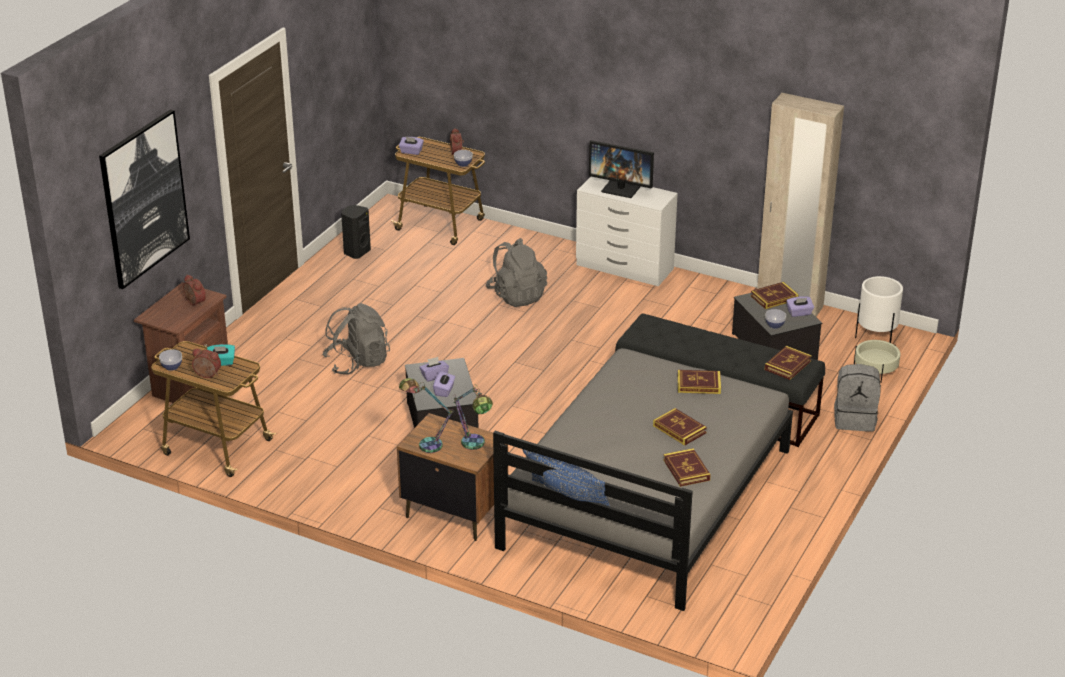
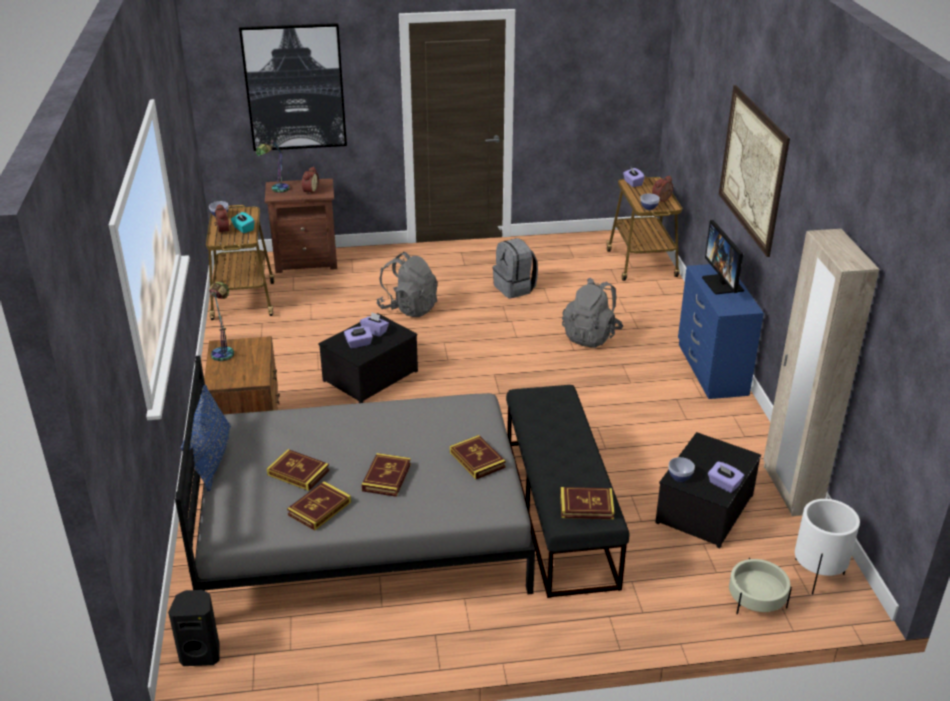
camera: 55 degrees right, 0 degrees up
(356, 252) = (554, 248): black speaker -> black speaker (201, 653)
(475, 447) = (239, 375): table lamp -> table lamp (276, 191)
(610, 83) = (752, 168): none -> picture
(624, 267) = (711, 369): white dresser -> blue dresser
(774, 298) = (728, 457): book -> book (298, 472)
(855, 419) = (643, 621): grey backpack -> grey backpack (515, 288)

